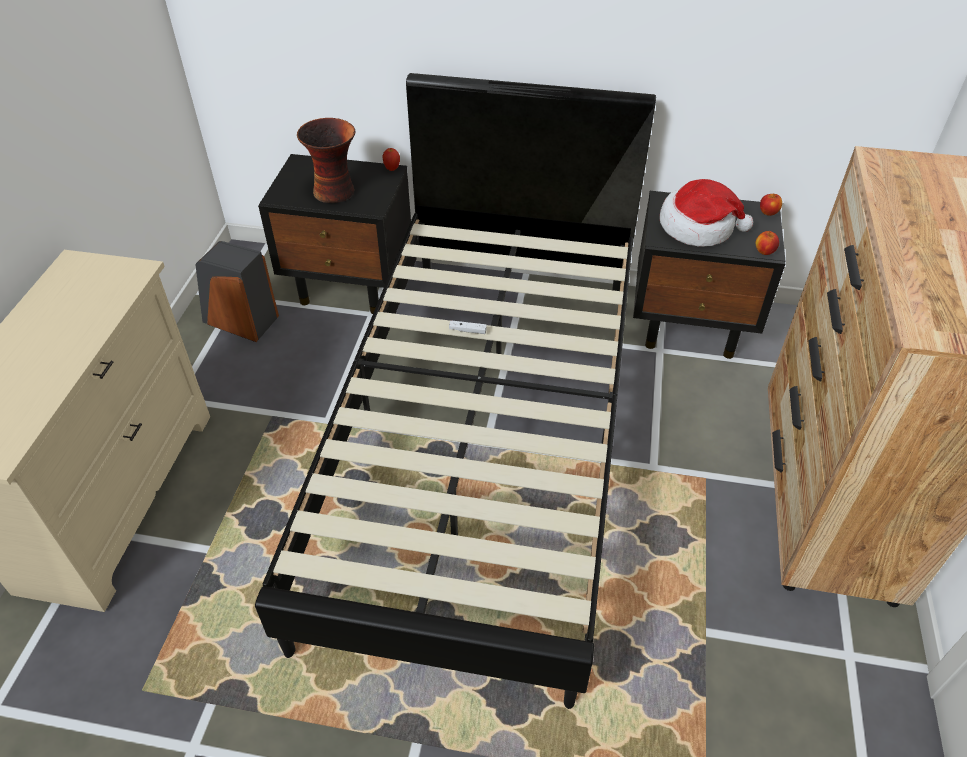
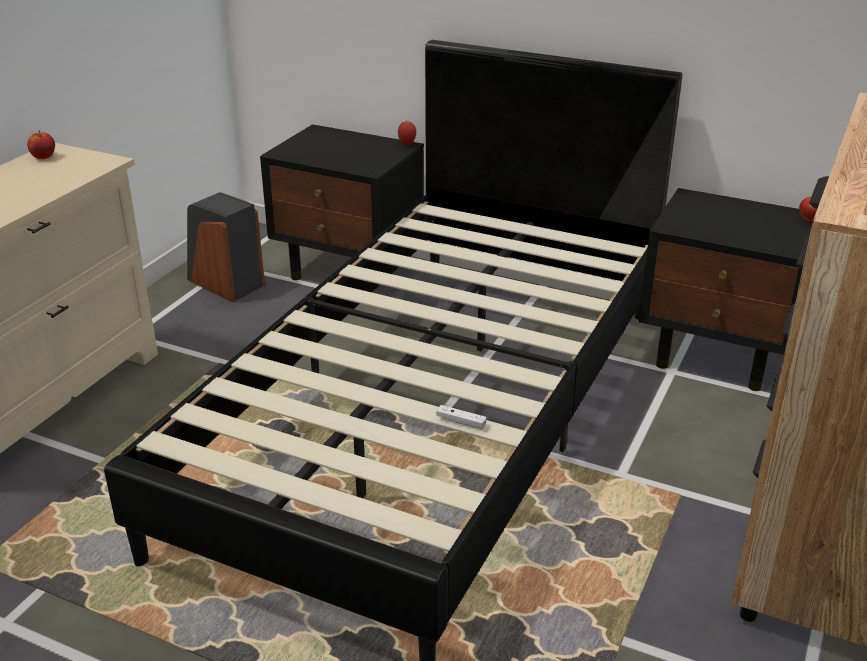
camera: 15 degrees right, 15 degrees down
(335, 191) = (341, 154): vase -> none
(467, 330) = (435, 290): white game controller -> white game controller (461, 422)
(698, 227) = (720, 221): hat -> none
(764, 251) = (789, 248): apple -> apple (43, 157)

